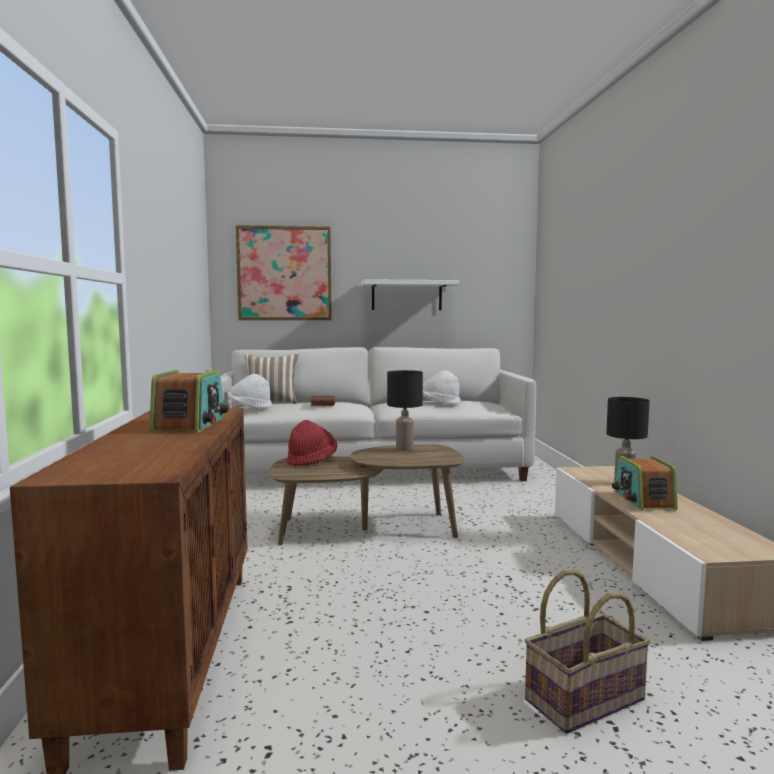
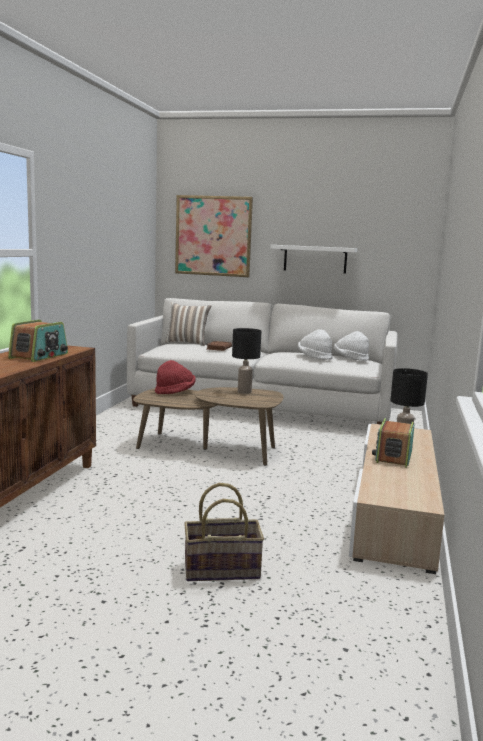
camera: 20 degrees right, 5 degrees up
(249, 407) = (163, 345): white hat -> white hat (350, 359)

